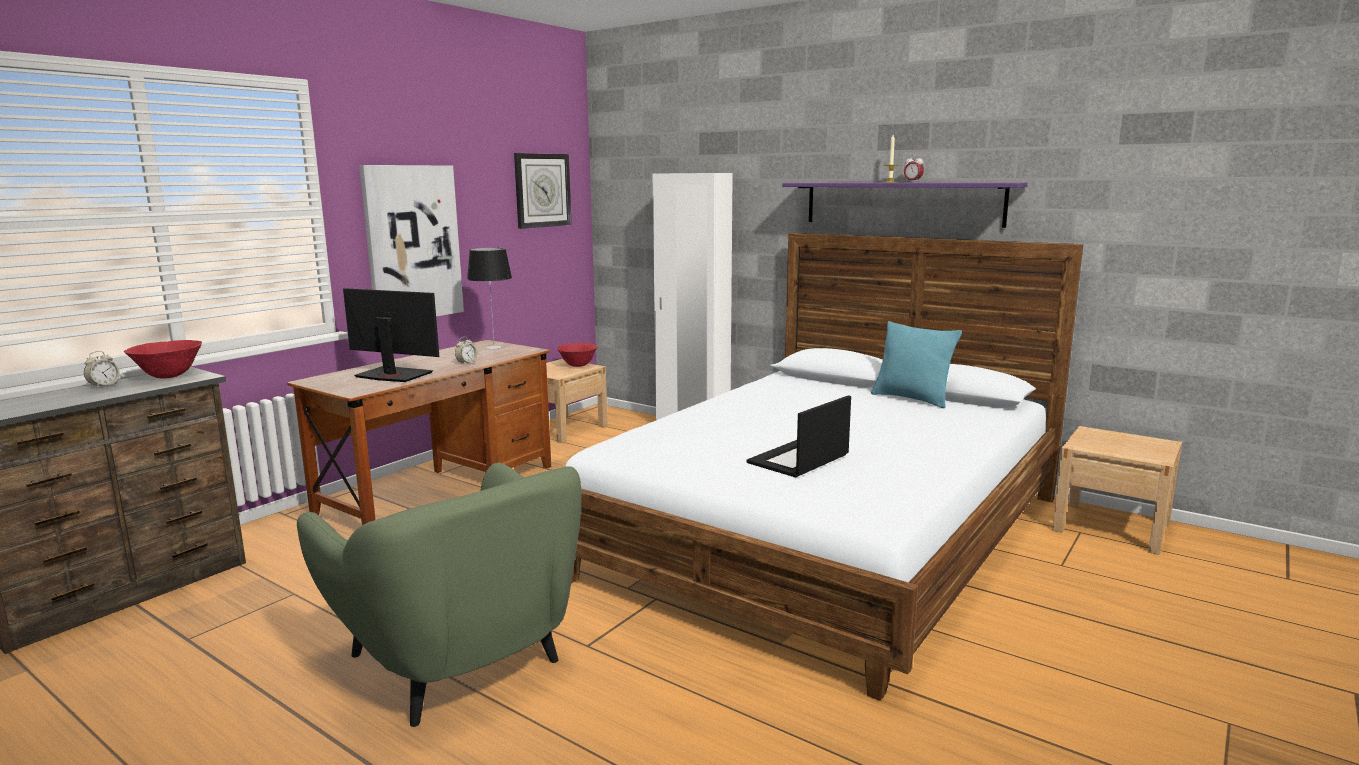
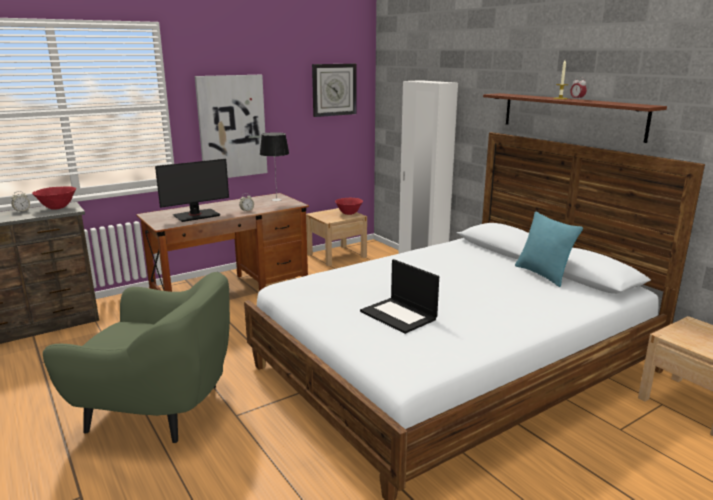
camera: 20 degrees right, 5 degrees up
(393, 375) = (196, 215): monitor -> monitor turned 105 degrees clockwise
(457, 661) = (158, 408): green armchair -> green armchair turned 60 degrees counterclockwise
(798, 460) = (399, 315): laptop -> laptop turned 105 degrees counterclockwise
(901, 203) = (570, 115): purple shelf -> brown shelf

